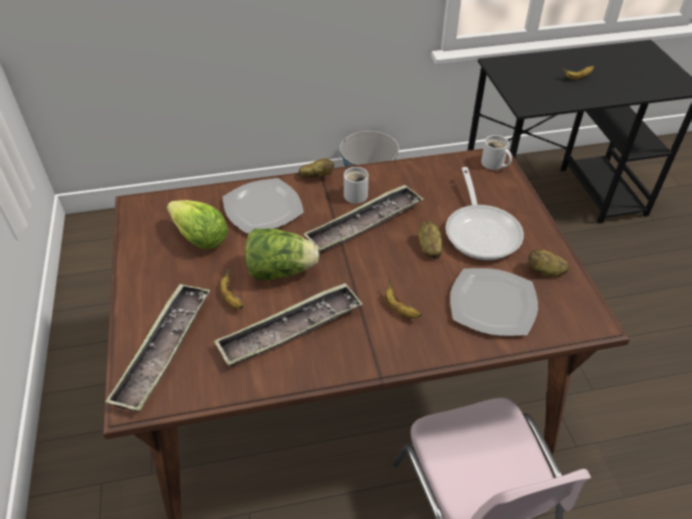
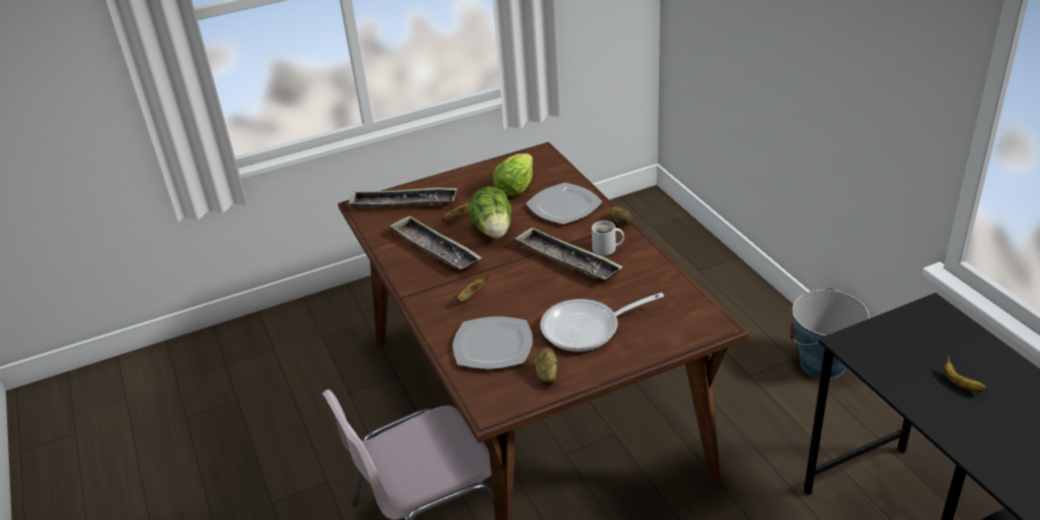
camera: 80 degrees right, 10 degrees down
(429, 247) = (551, 300): potato -> none
(494, 164) = (702, 326): white mug -> none

